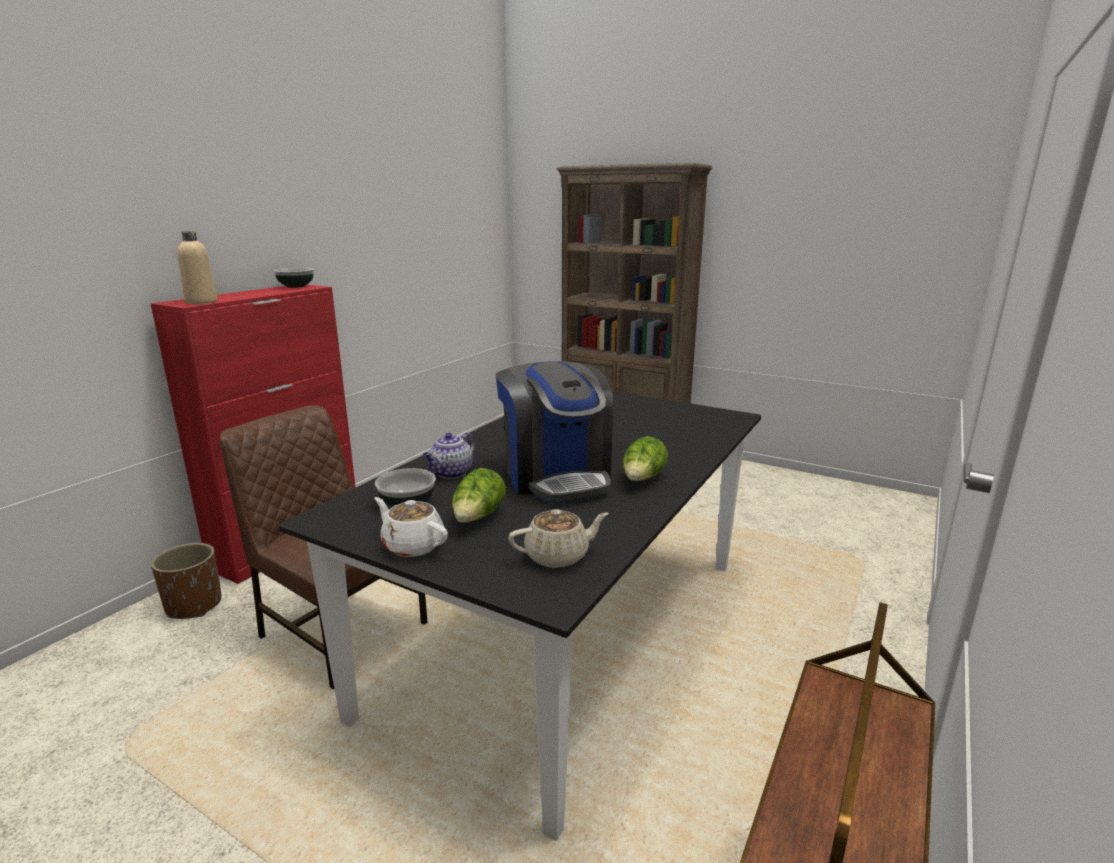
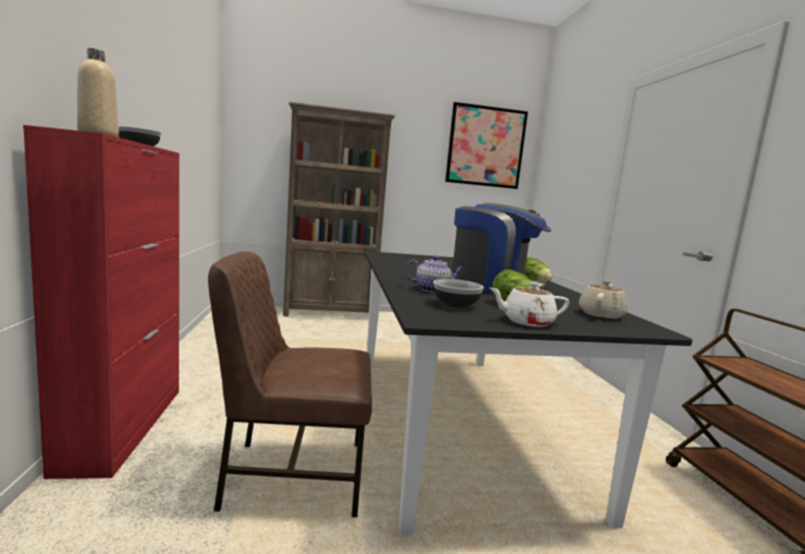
camera: 40 degrees left, 10 degrees down
(194, 605) = (78, 516): brown planter -> none
(451, 473) = (433, 290): teapot -> teapot turned 75 degrees counterclockwise
(886, 188) = (485, 147): none -> picture

